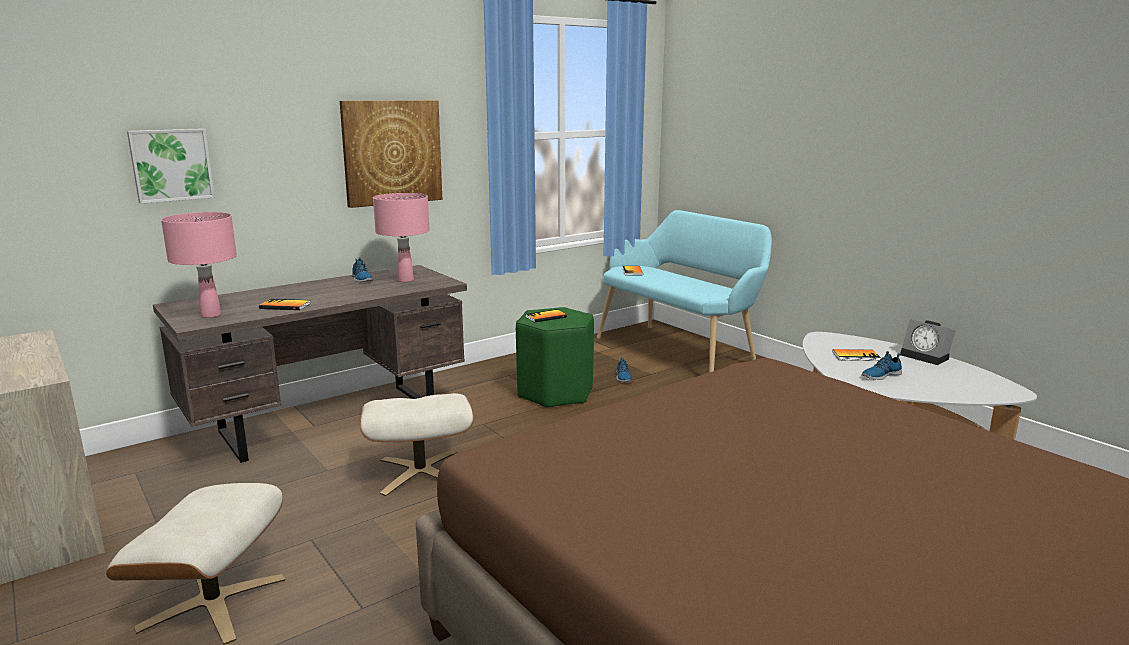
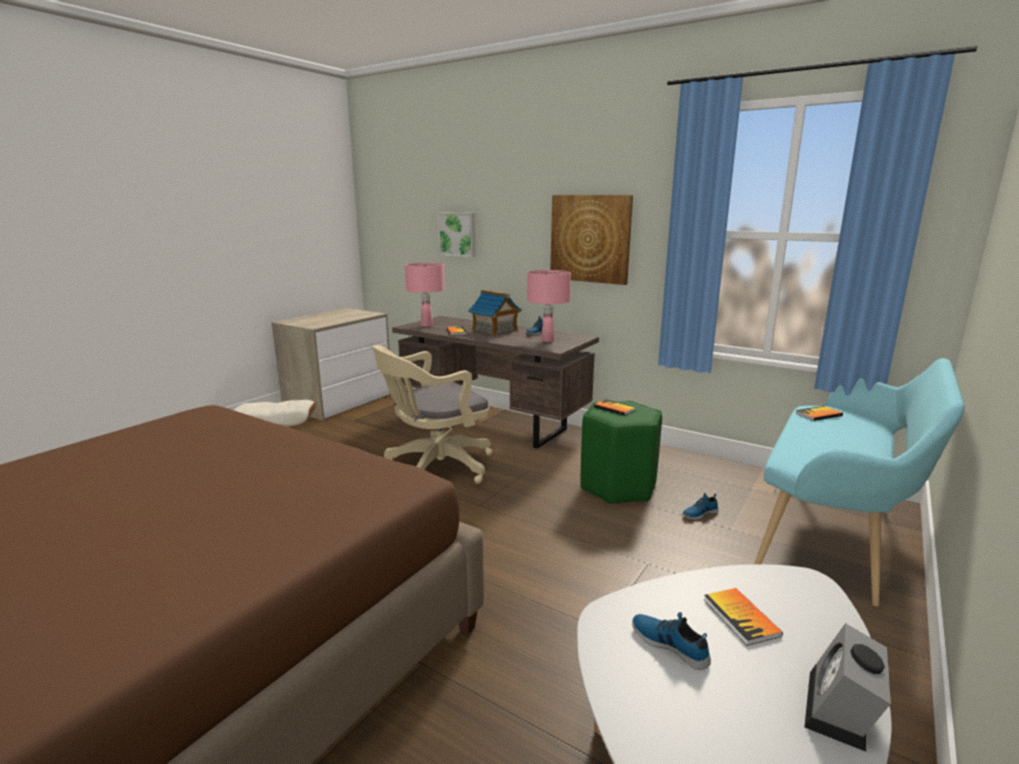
camera: 70 degrees right, 0 degrees up
(313, 291) = (495, 330): none -> toy house
(420, 473) = (435, 467): beige ottoman -> beige office chair

